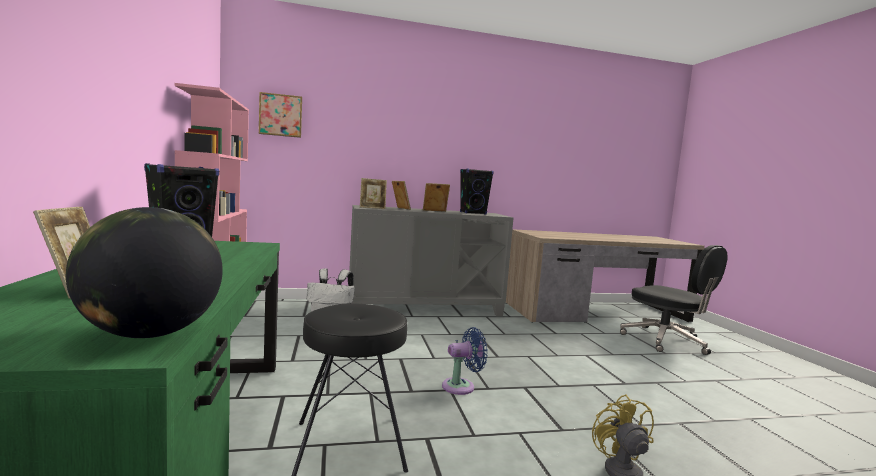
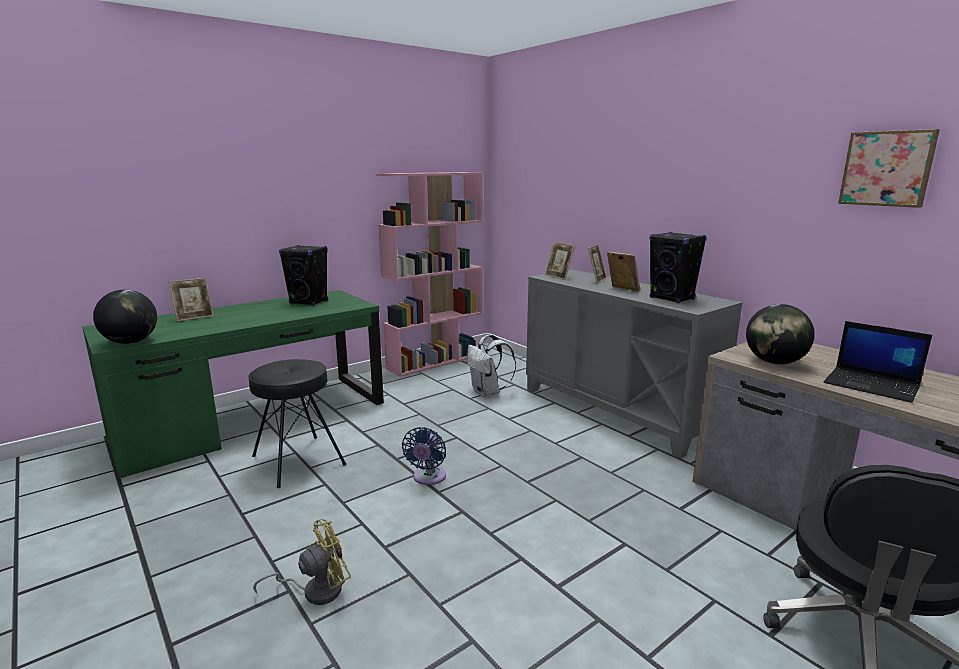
camera: 65 degrees right, 10 degrees up
(281, 115) = (523, 171): picture -> picture (887, 168)
(461, 386) = (428, 478): blue fan -> blue fan turned 60 degrees clockwise
(558, 236) = (774, 362): none -> globe
(596, 238) = (872, 385): none -> laptop

